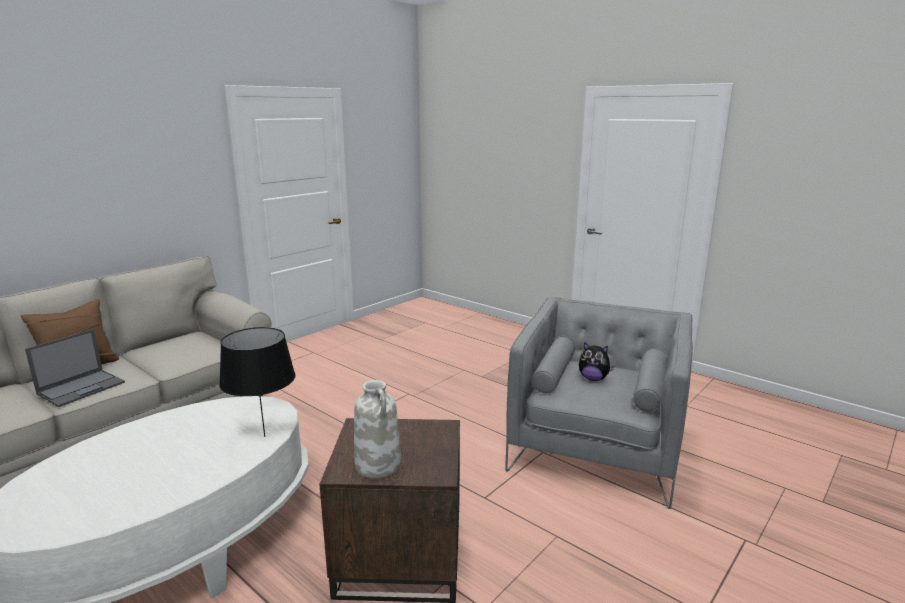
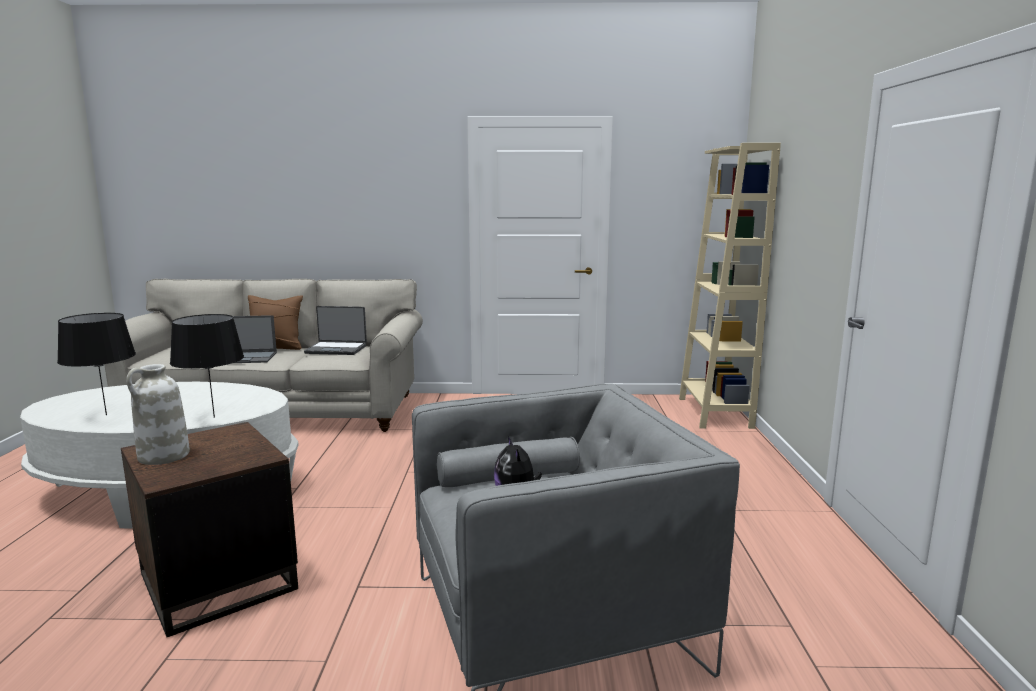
camera: 50 degrees right, 5 degrees down
(137, 491) = (106, 415): none -> black table lamp
(170, 346) = (336, 349): none -> laptop
(439, 309) = (714, 412): none -> beige bookcase

